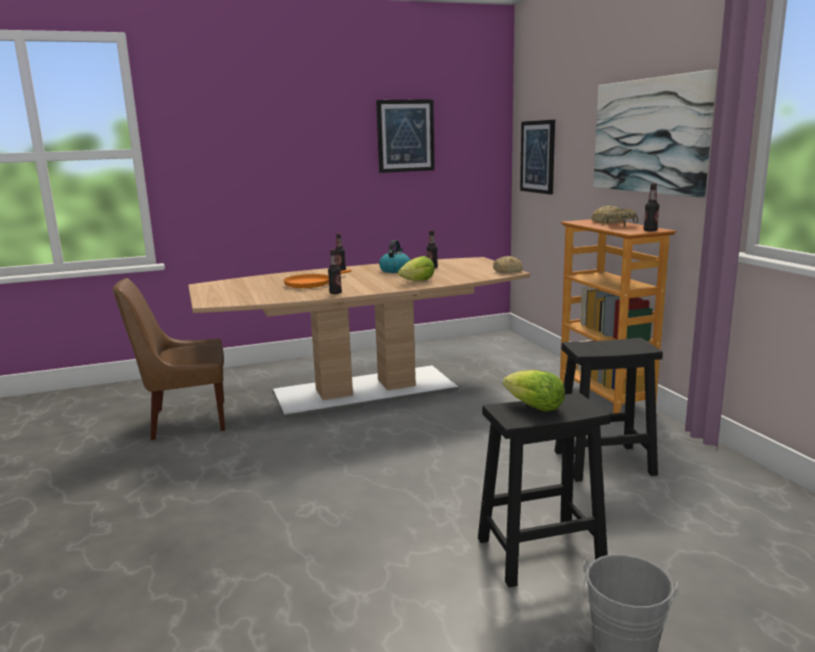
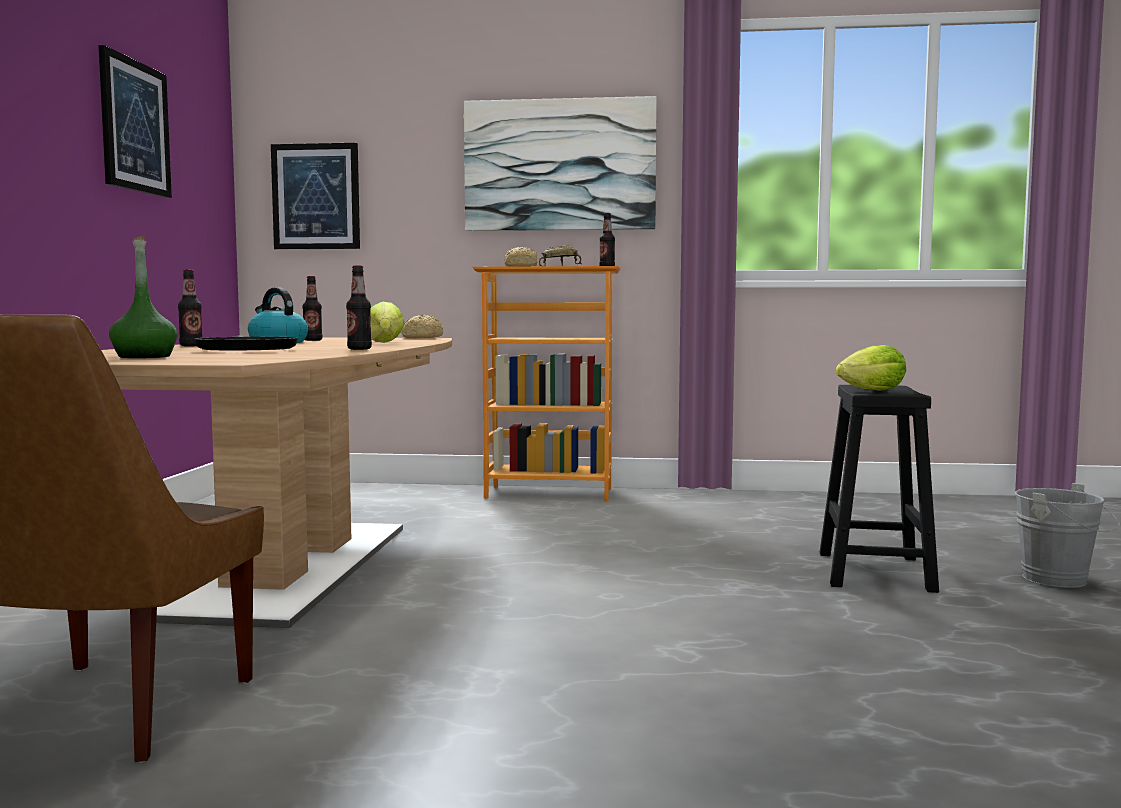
camera: 65 degrees left, 10 degrees down
(237, 288) = (144, 357): none -> green bottle
(311, 283) = (246, 349): orange frying pan -> black frying pan
(605, 462) = (704, 521): black stool -> none

